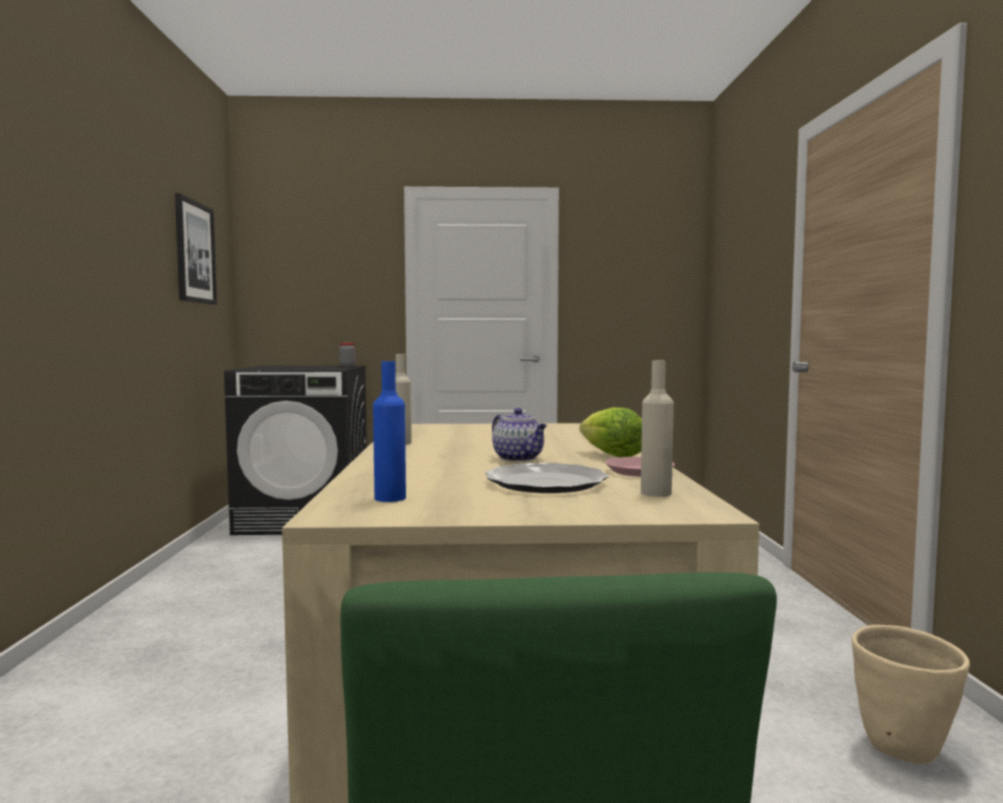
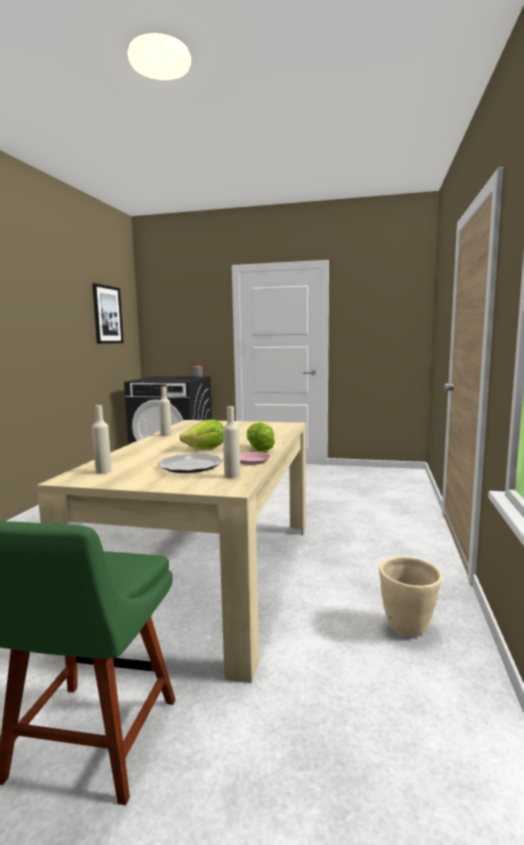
camera: 15 degrees right, 5 degrees up
(390, 498) = (103, 471): blue bottle -> beige bottle
(519, 459) = (206, 449): teapot -> lettuce

